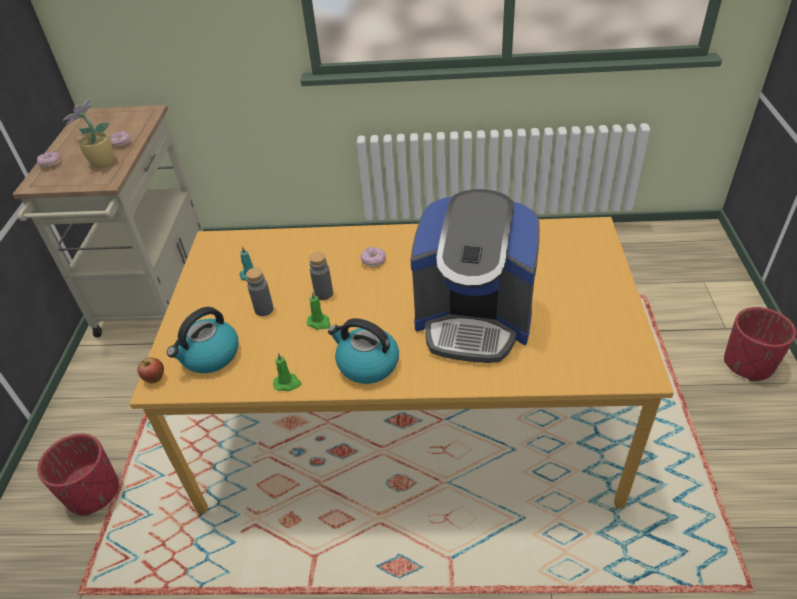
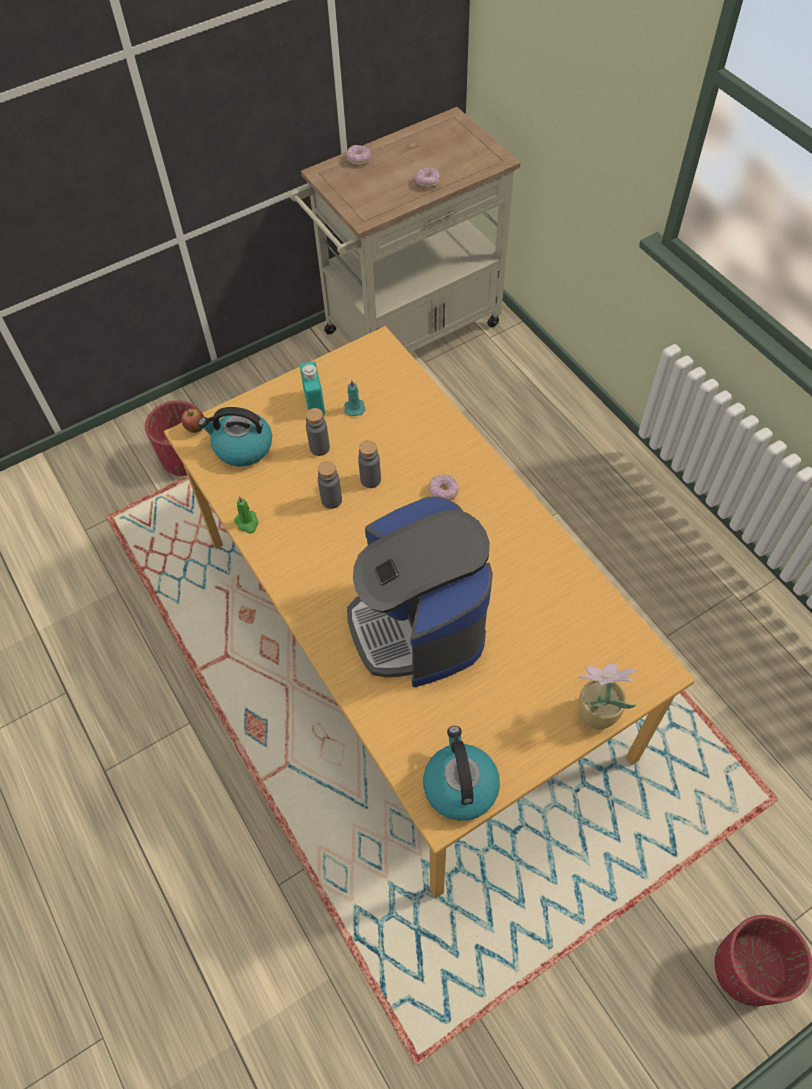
camera: 55 degrees right, 15 degrees up
(101, 163) = (387, 192): potted plant -> potted plant (595, 713)
(219, 295) = (314, 402): none -> turquoise bottle
(319, 322) = (331, 500): green candle -> grey bottle
(367, 364) = (305, 568): kettle -> kettle (460, 785)

